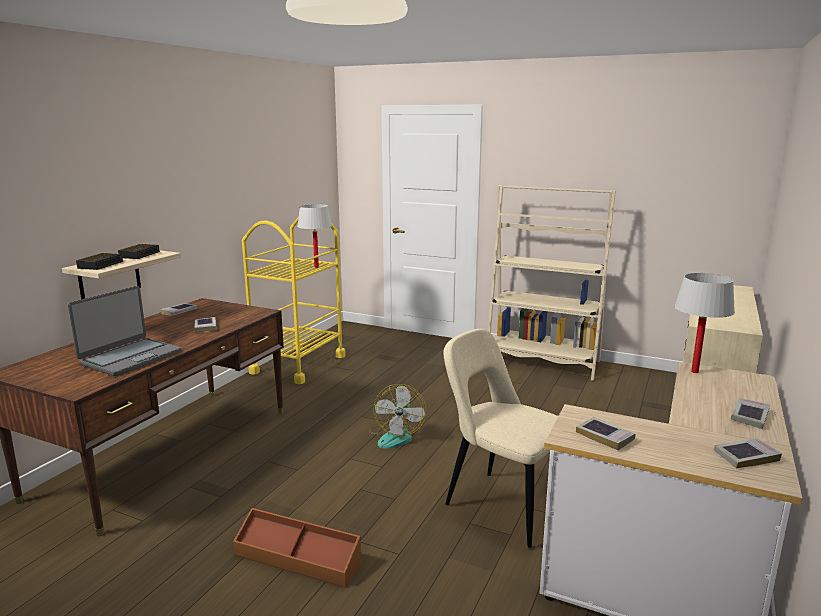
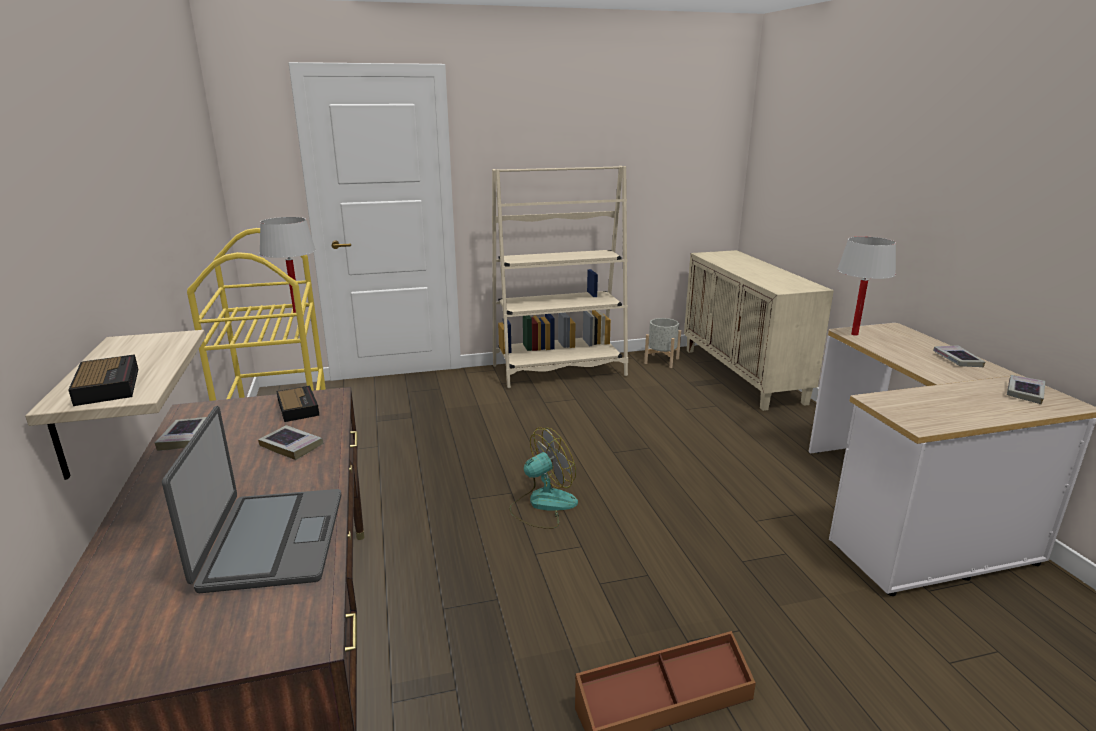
camera: 40 degrees left, 5 degrees up
(140, 254) = (132, 349): alarm clock -> alarm clock (298, 407)
(396, 436) = (543, 505): fan -> fan turned 90 degrees counterclockwise
(502, 505) = (738, 529): beige chair -> none
(605, 436) = (936, 413): book -> none
(644, 379) = (661, 361): none -> grey planter

